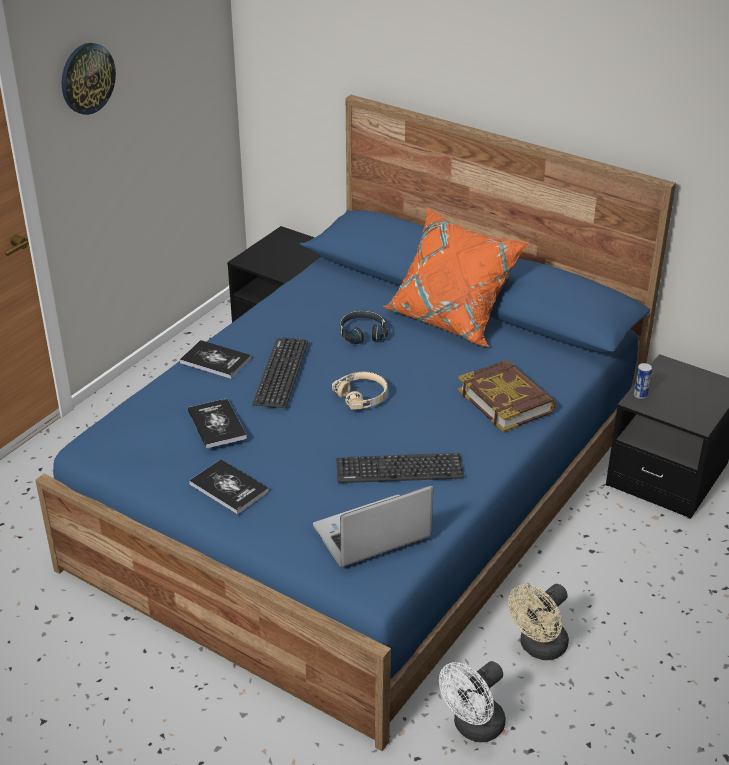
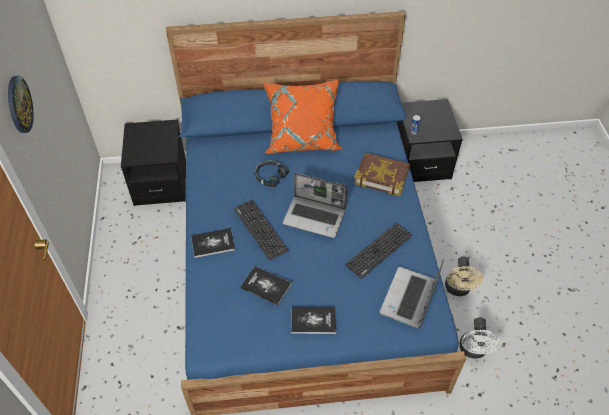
camera: 40 degrees left, 15 degrees up
(362, 396) = (315, 217): beige headphones -> laptop

